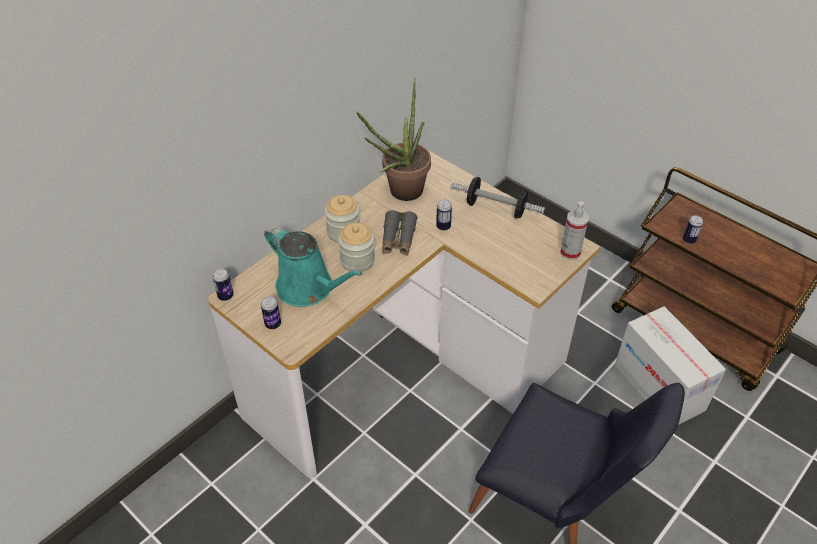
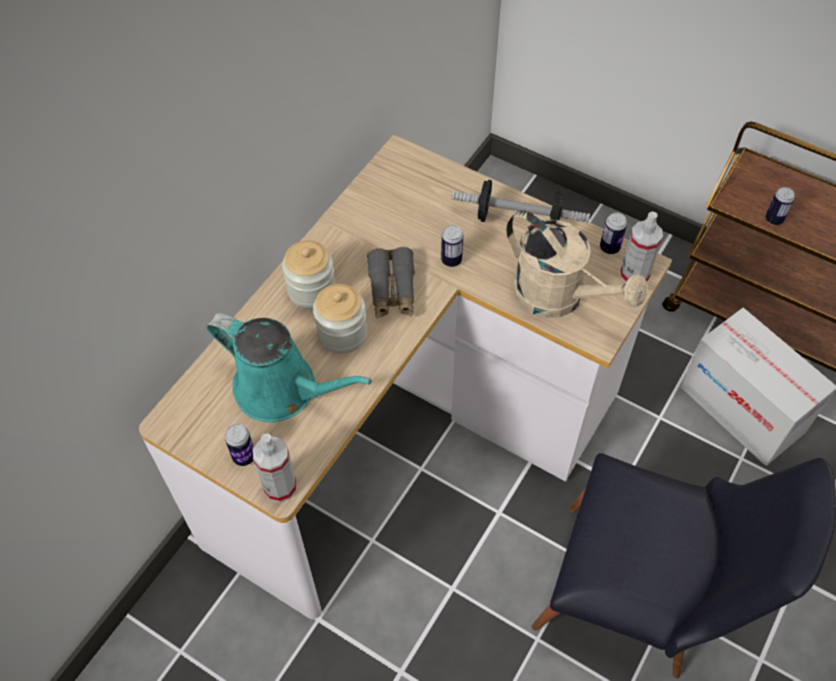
camera: 10 degrees left, 10 degrees up
(225, 296) = (164, 422): can -> can (609, 248)
(292, 346) = (280, 487): none -> spray bottle
(400, 193) = (379, 215): potted plant -> none
(513, 259) = (559, 298): none -> beige watering can

